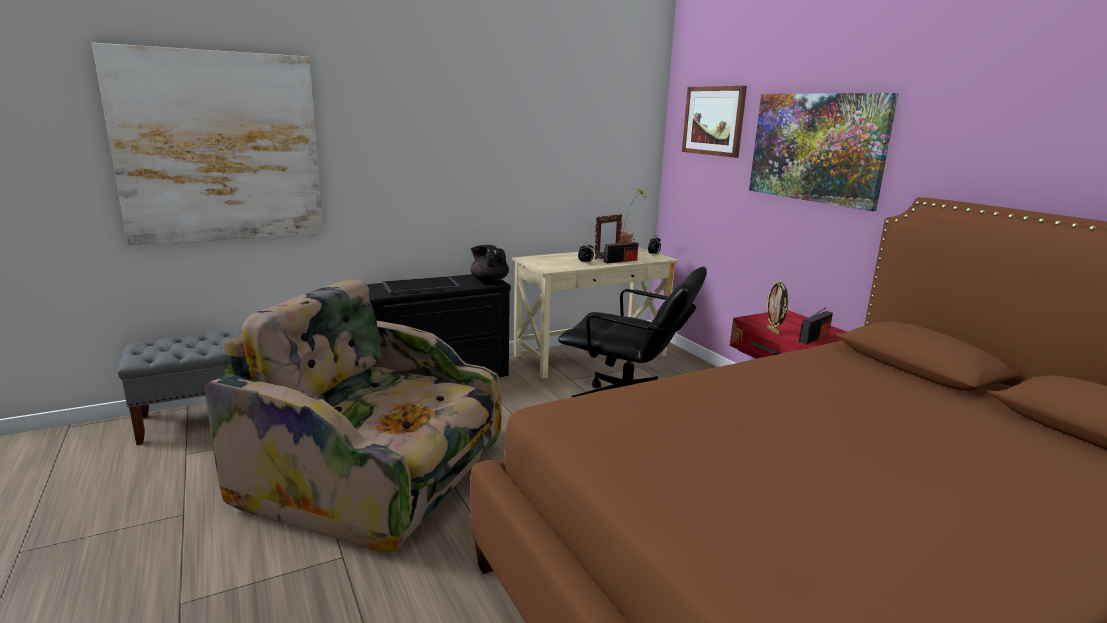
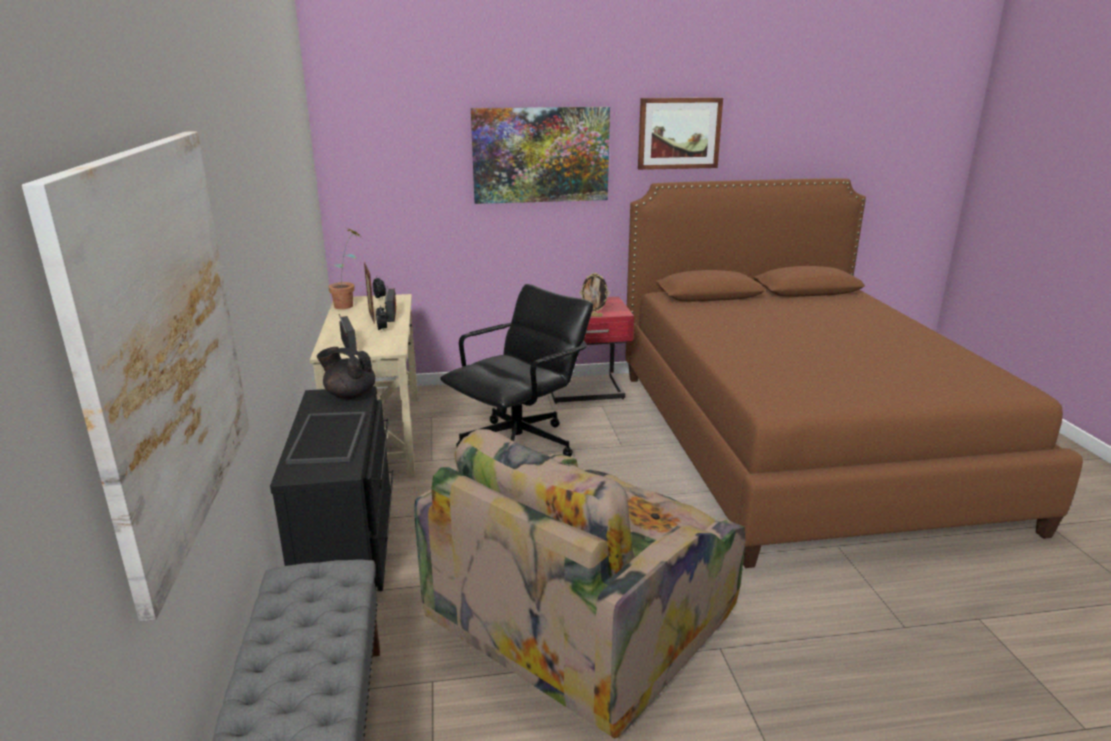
camera: 70 degrees left, 5 degrees up
(489, 281) = (350, 395): black teapot -> black teapot turned 45 degrees clockwise
(713, 121) = (401, 137): picture -> picture (679, 133)
(814, 338) = (614, 308): radio -> radio (349, 345)

